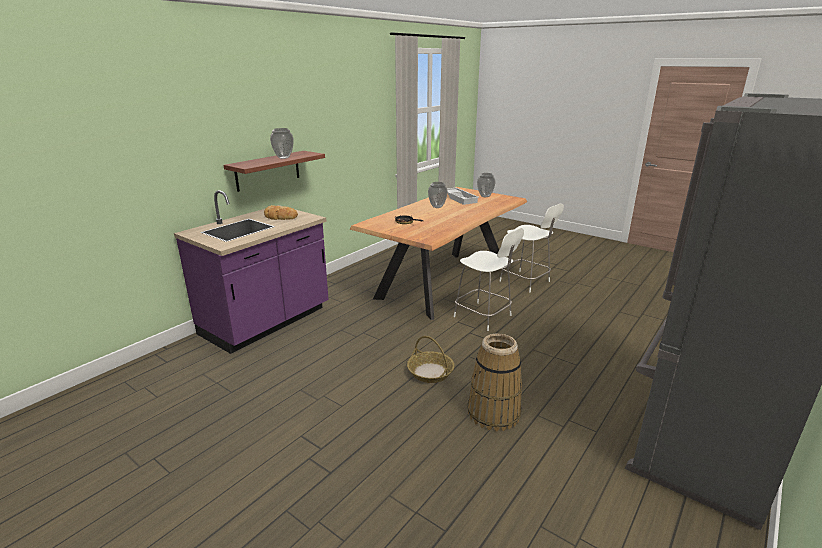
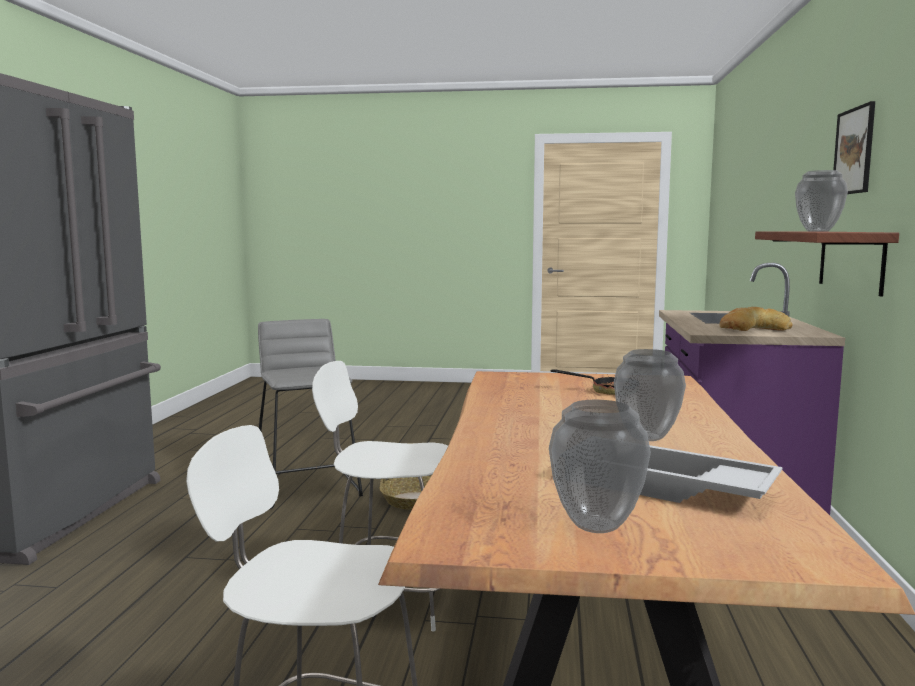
camera: 150 degrees right, 15 degrees down
(255, 117) = (854, 151): none -> picture
(493, 413) = (308, 487): basket -> grey stool

